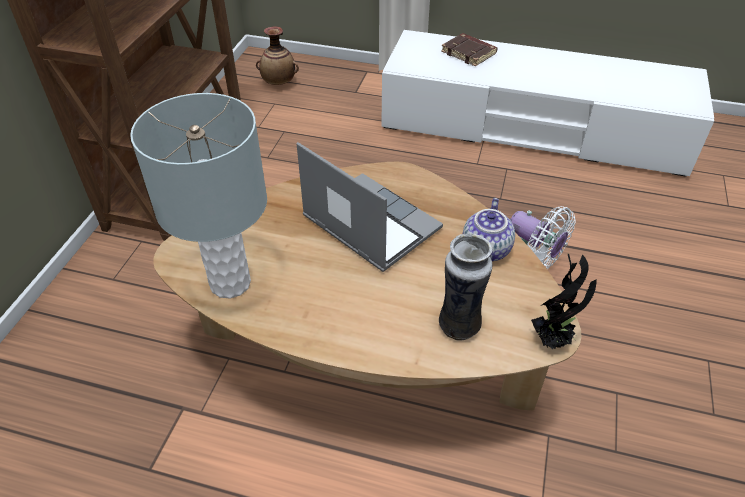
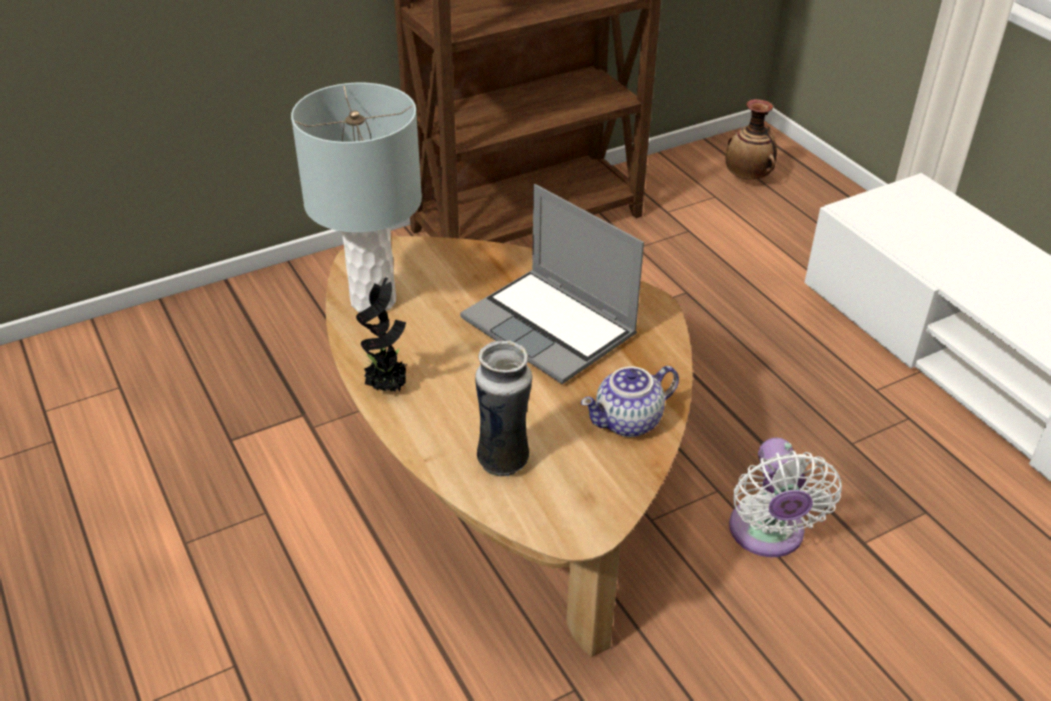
camera: 45 degrees right, 5 degrees down
(368, 224) = (551, 328): laptop -> laptop turned 135 degrees clockwise
(469, 53) = (970, 239): brown book -> none
(553, 340) = (569, 535): potted plant -> potted plant (388, 387)

